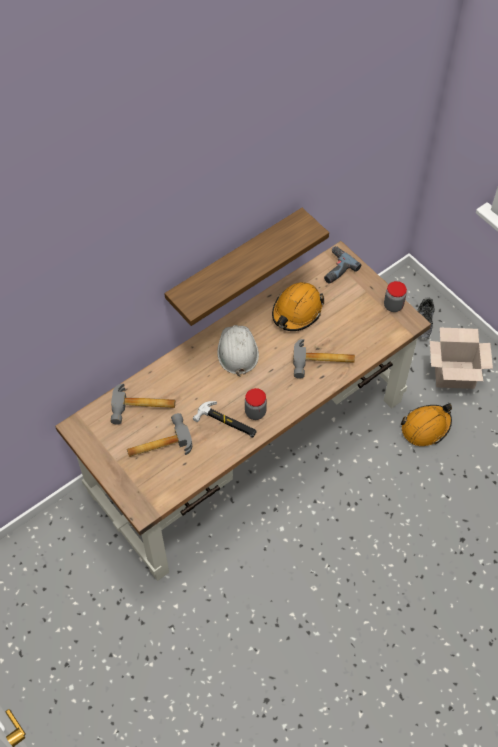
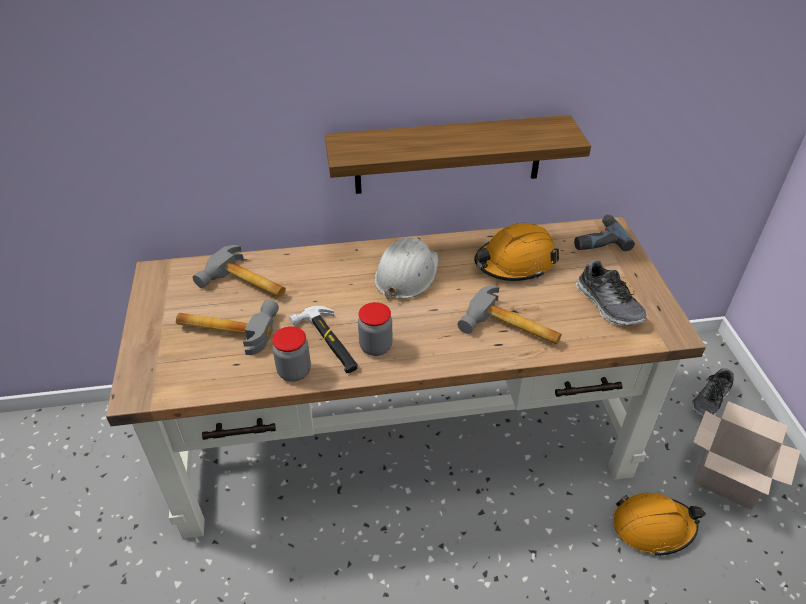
camera: 30 degrees right, 15 degrees down
(367, 318) = (608, 305): none -> shoe
(393, 305) = (657, 305): jar -> jar (294, 371)

